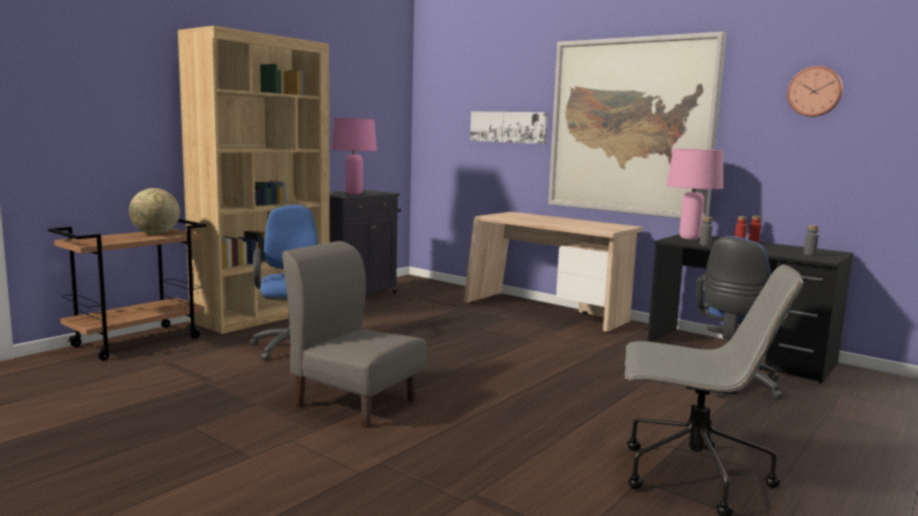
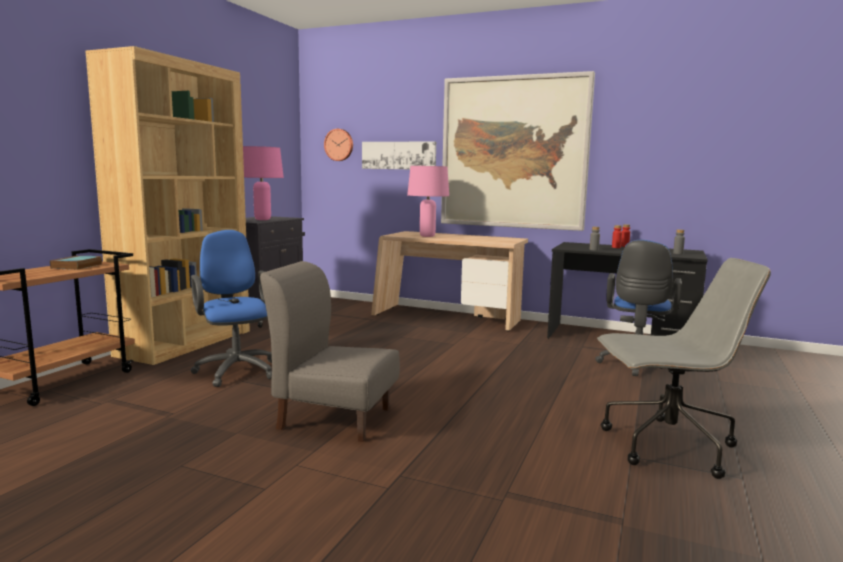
camera: 15 degrees left, 0 degrees up
(155, 234) = (77, 266): globe -> book
(690, 238) = (575, 246): pink table lamp -> pink table lamp (427, 236)
(815, 91) = (669, 121): wall clock -> wall clock (339, 145)

